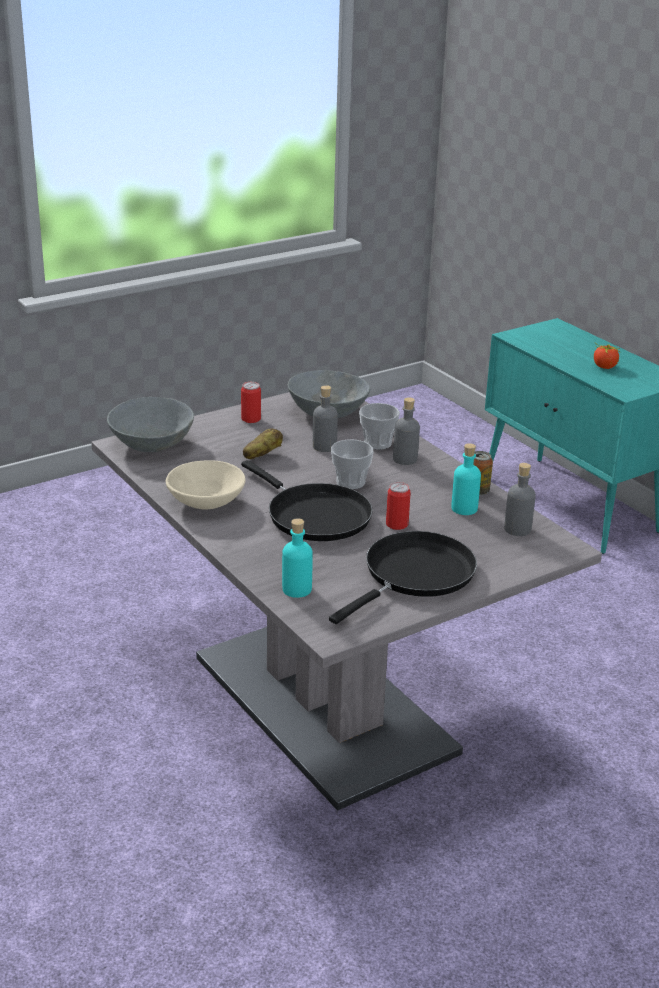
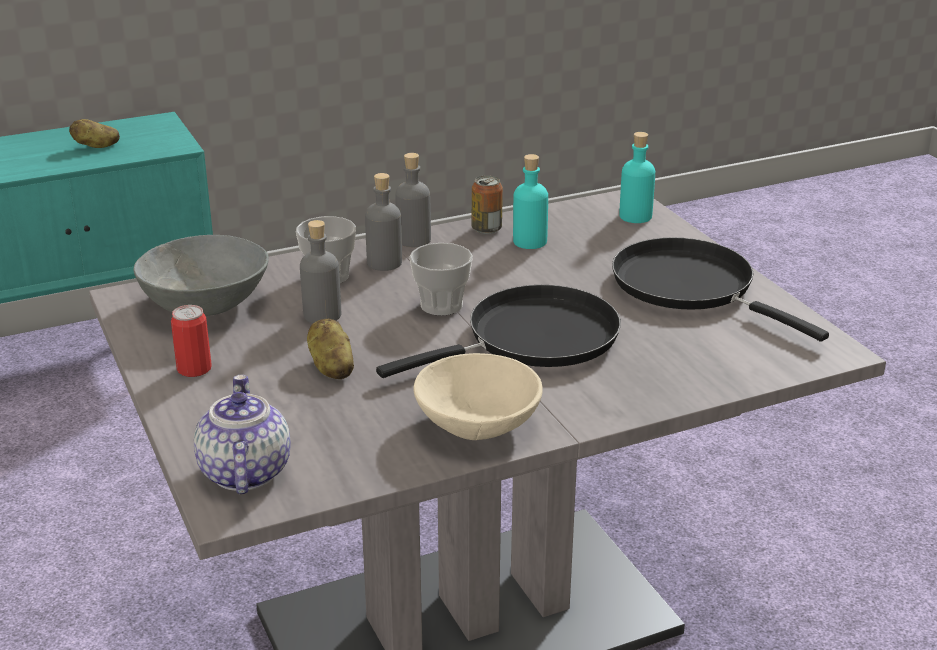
camera: 80 degrees left, 0 degrees up
(151, 443) = (243, 472): grey bowl -> teapot
(297, 589) = (732, 366): turquoise bottle -> turquoise bottle (635, 216)
(397, 524) = (565, 285): can -> none
(517, 529) = (584, 219): grey bottle -> grey bottle (413, 240)
(604, 367) = (96, 146): tomato -> potato

